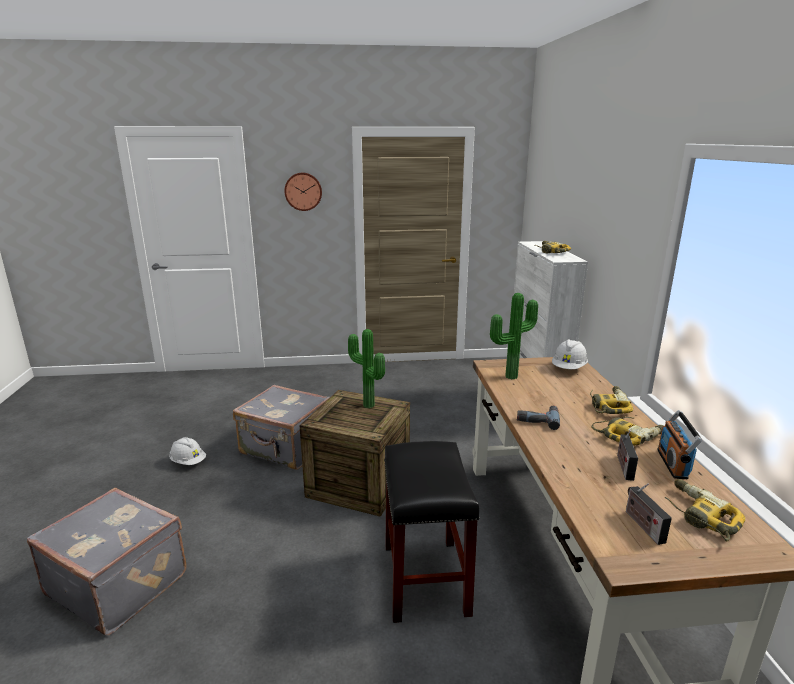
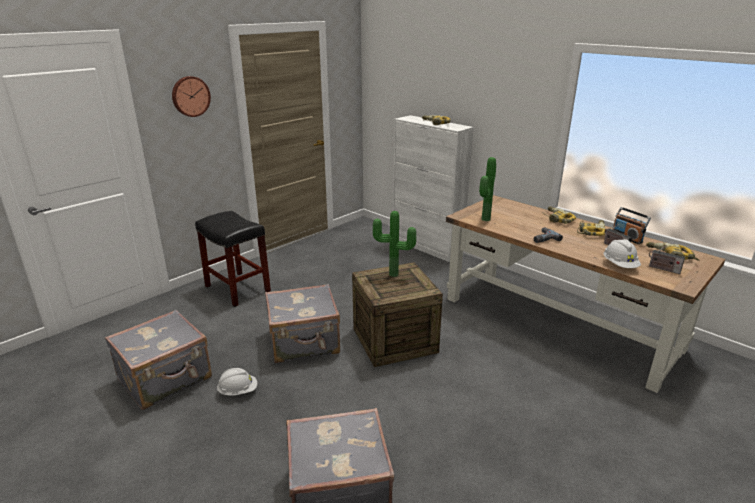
camera: 40 degrees left, 5 degrees up
(166, 430) = (166, 379): none -> grey suitcase
(424, 578) = (511, 371): black stool -> black stool (237, 289)
(569, 368) = (503, 204): white hard hat -> white hard hat (619, 265)

